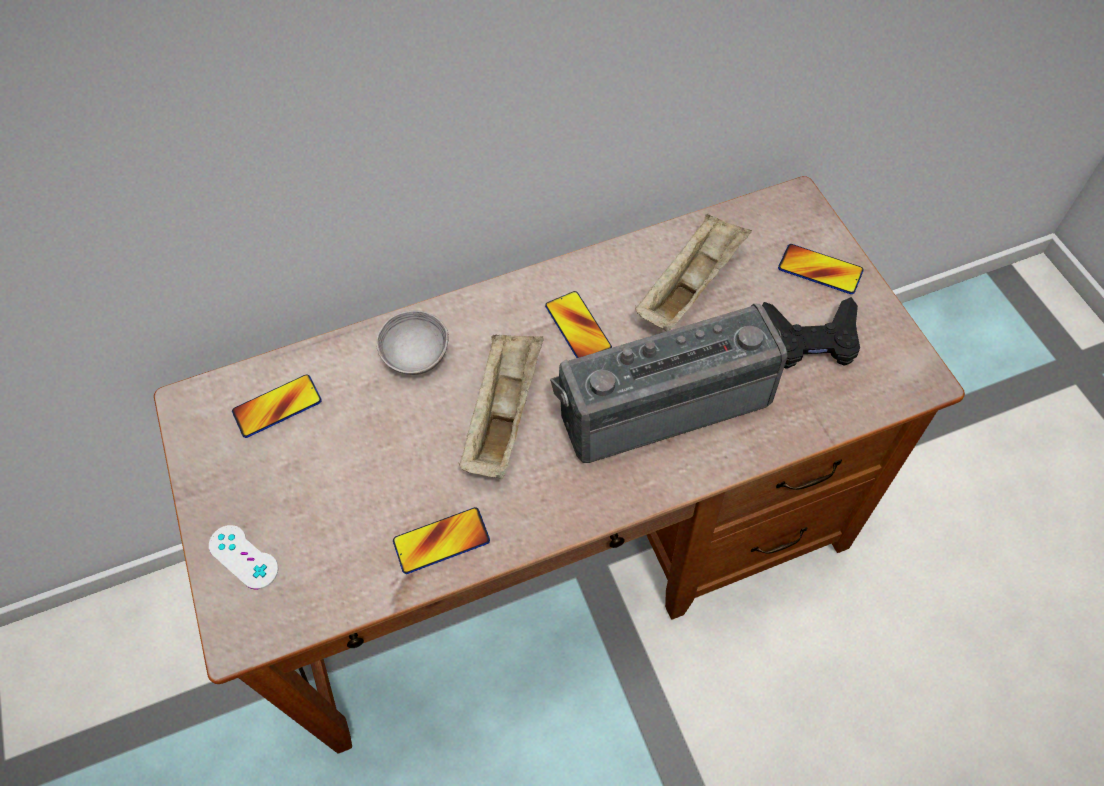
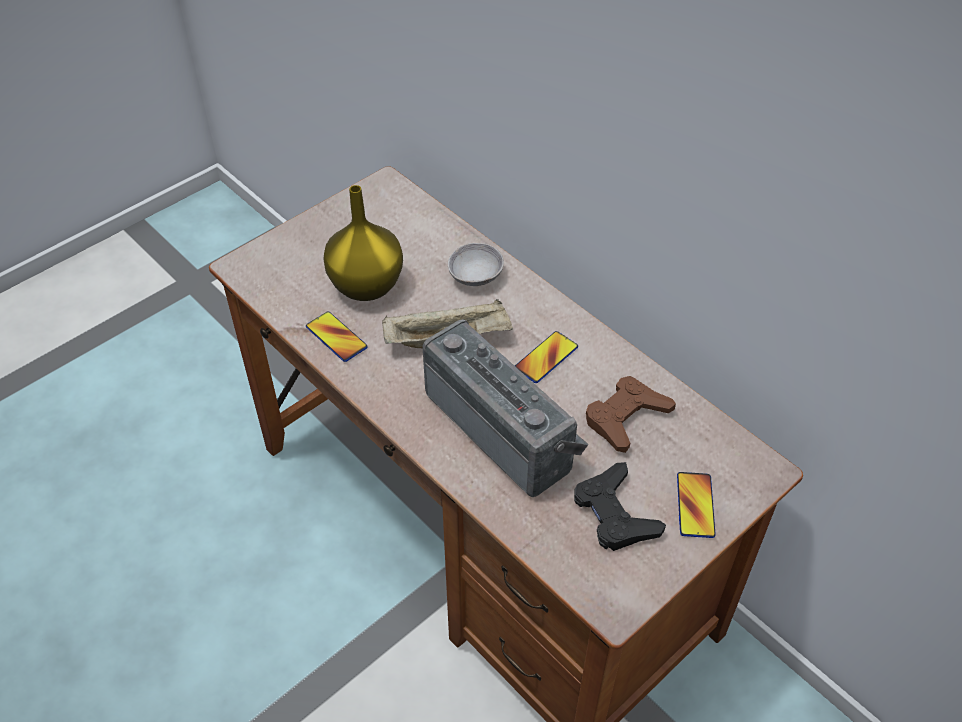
camera: 65 degrees right, 10 degrees down
(243, 557) = (290, 248): white game controller -> none
(277, 407) = (401, 223): phone -> none
(368, 482) = (365, 287): none -> yellow vase
(690, 285) = (626, 417): beige tray -> brown game controller

